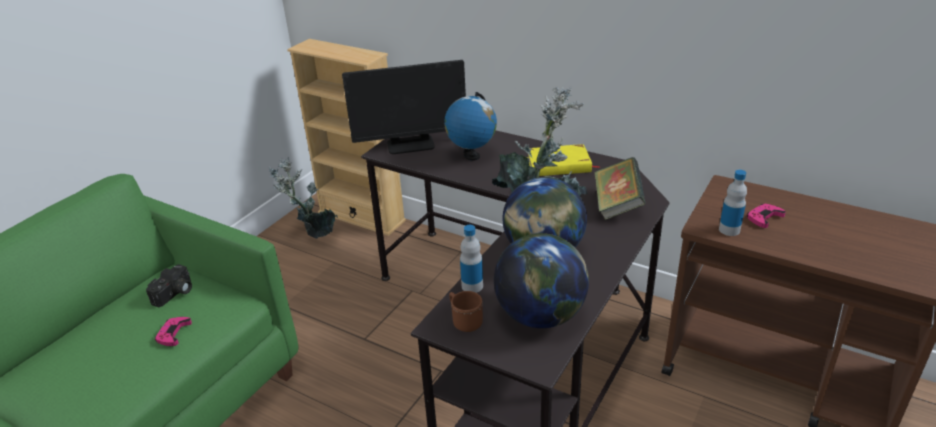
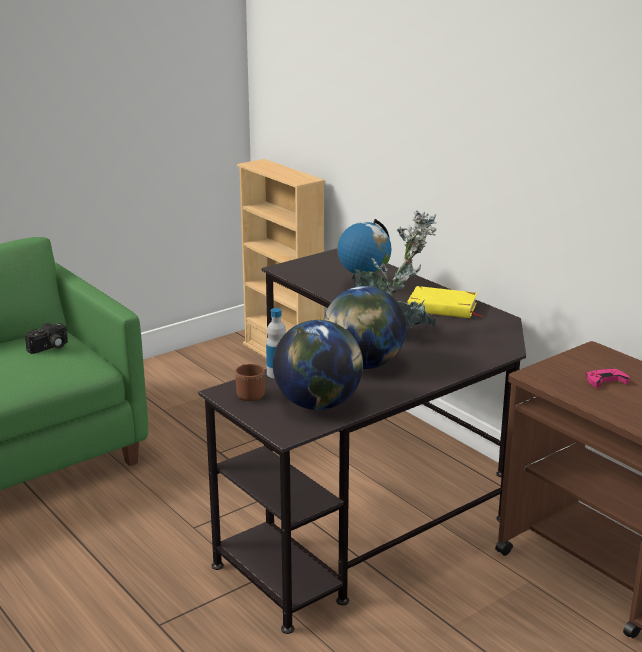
camera: 20 degrees right, 10 degrees down
(173, 333) = (30, 373): pink game controller -> none
(314, 236) = (226, 362): potted plant -> none
(410, 145) = (314, 268): monitor -> none
(617, 205) = (469, 346): book -> none
(729, 230) = (558, 382): bottle -> none

